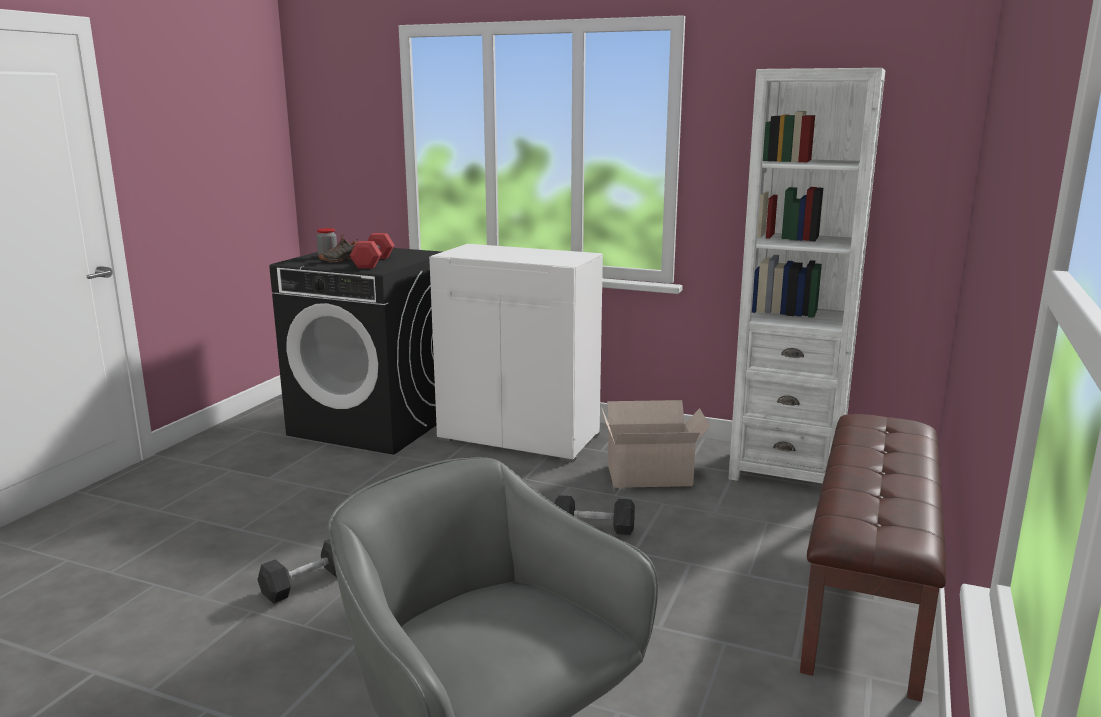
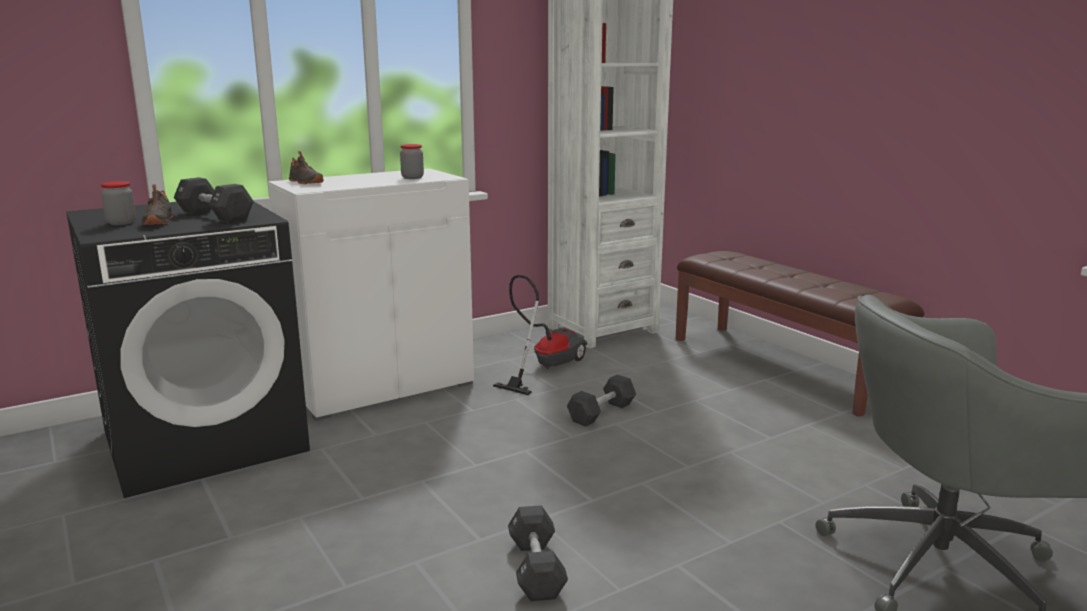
camera: 55 degrees left, 0 degrees up
(373, 262) = (215, 216): red dumbbell -> black dumbbell
(475, 249) = (305, 182): none -> black shoe
(545, 258) = (412, 178): none -> jar
(652, 475) = (544, 367): cardboard box -> vacuum cleaner

